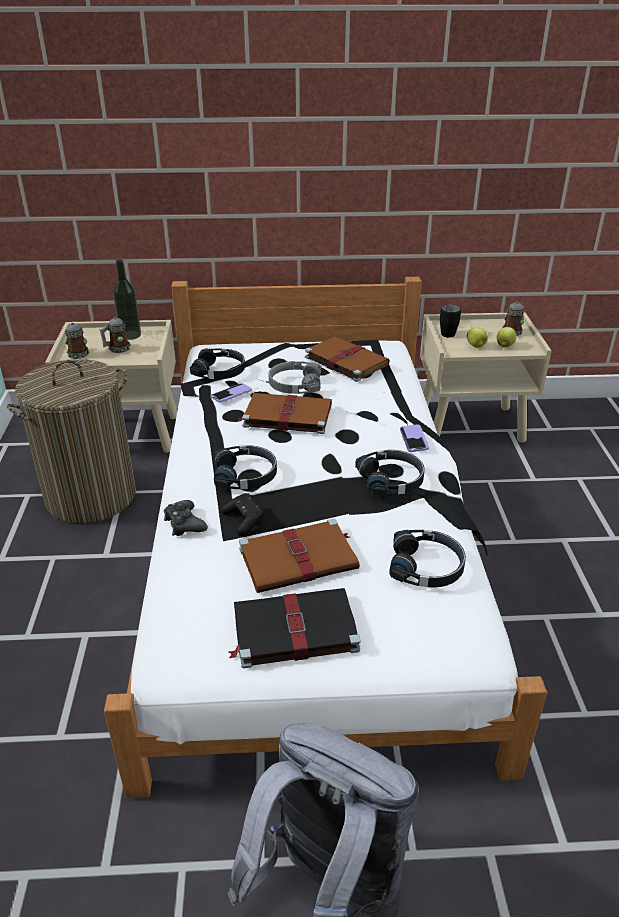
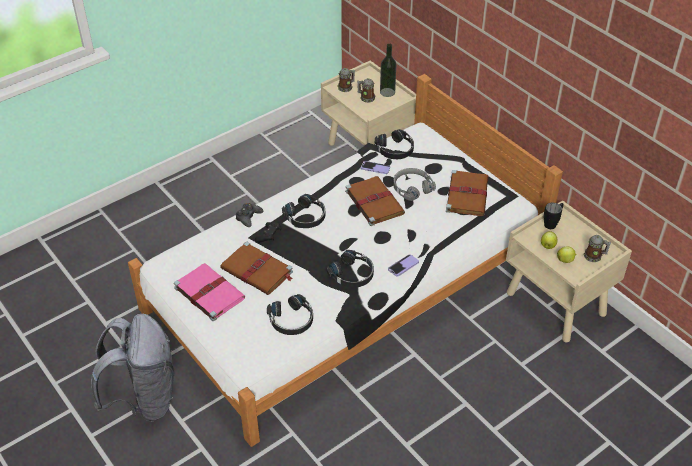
camera: 55 degrees right, 10 degrees up
(91, 496) = (302, 174): laundry basket -> none
(292, 630) = (208, 292): black book -> pink book

